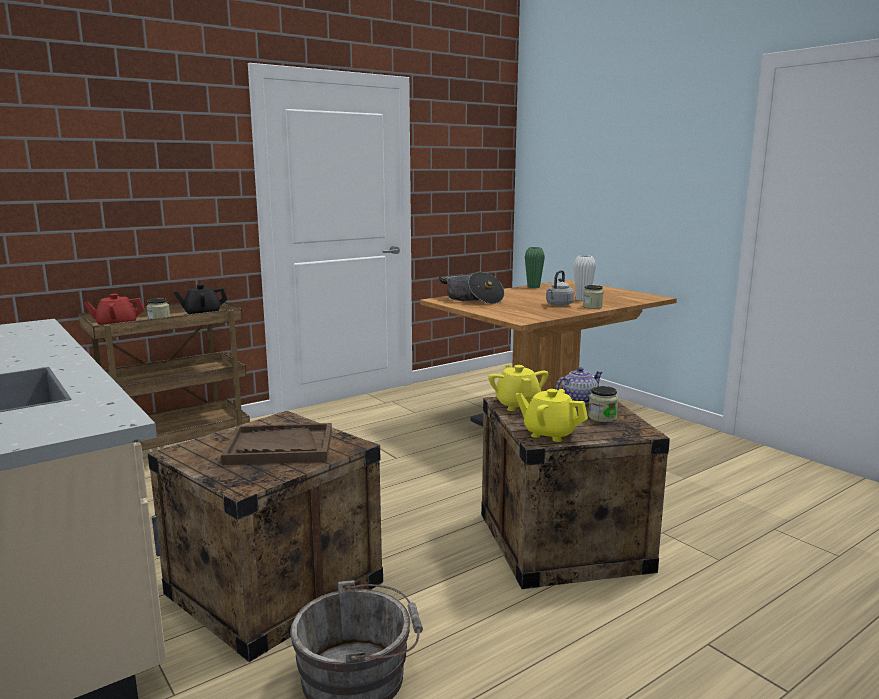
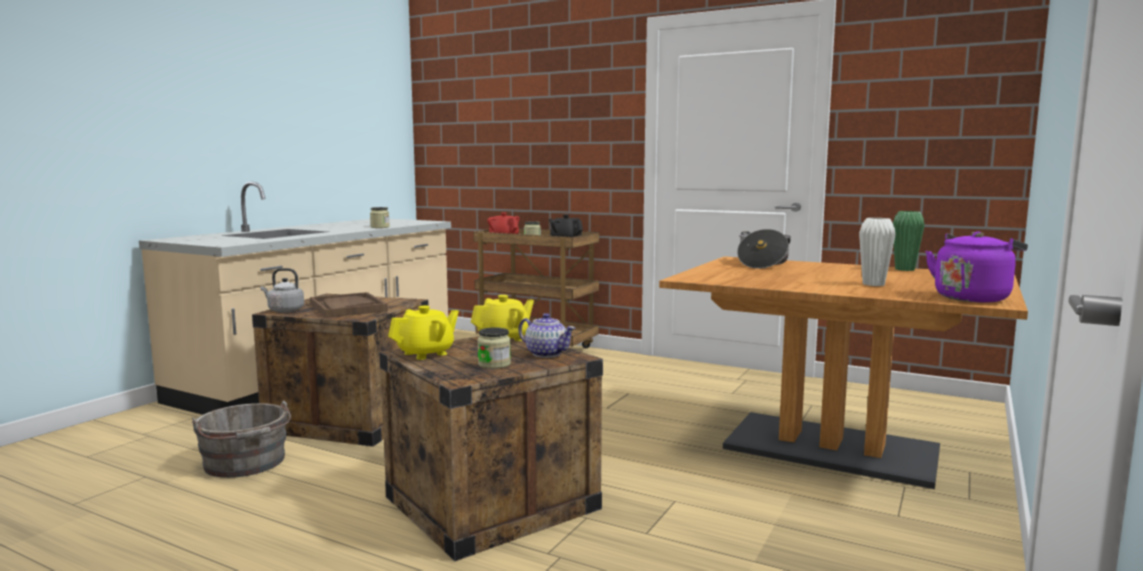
camera: 65 degrees right, 5 degrees down
(549, 434) = (426, 353): yellow teapot -> yellow teapot turned 45 degrees clockwise
(558, 305) = (808, 281): grey kettle -> grey kettle (284, 310)
(592, 306) = (831, 289): jar -> jar (380, 227)
(638, 296) = (972, 298): none -> purple kettle

